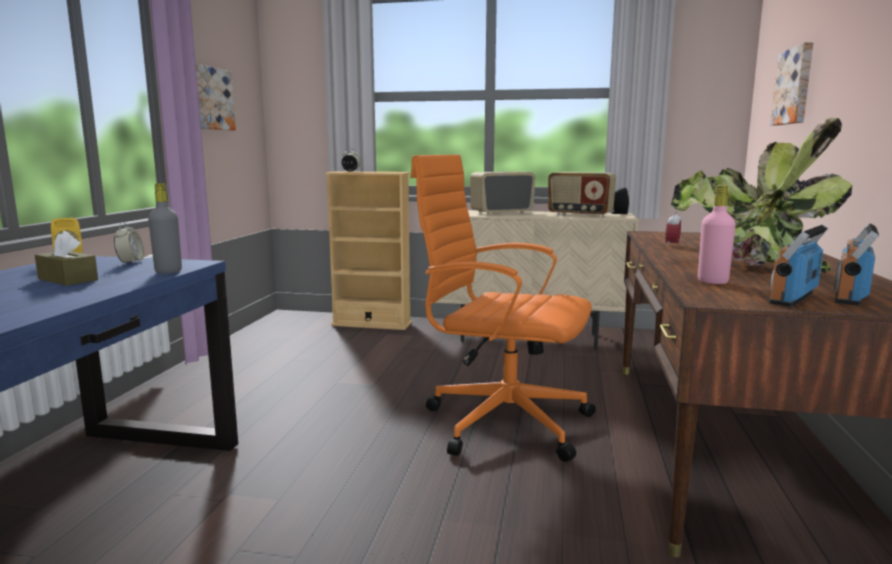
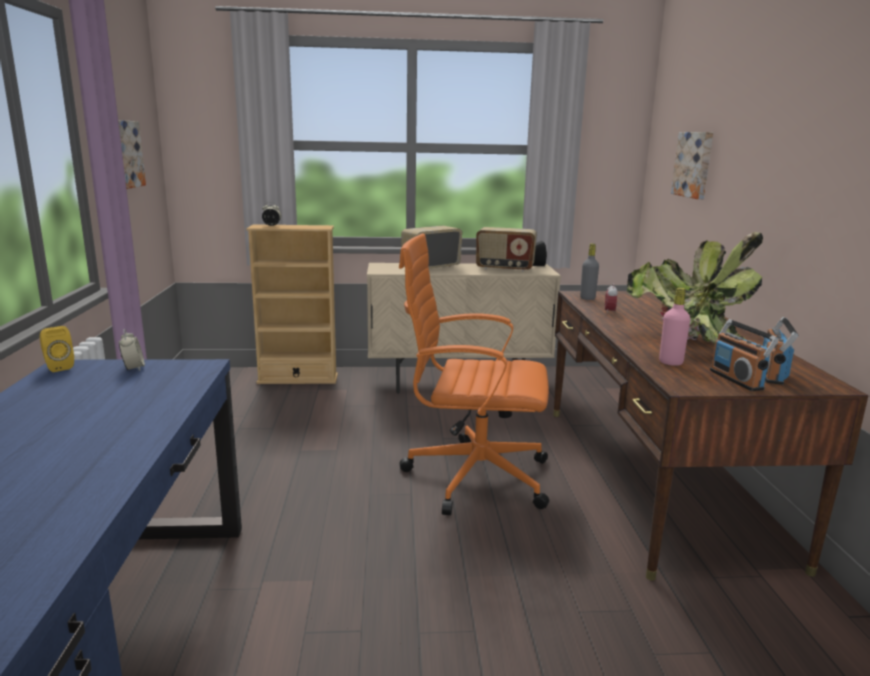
camera: 15 degrees left, 5 degrees up
(68, 279) = (101, 401): brown tissue box -> none
(168, 271) = (192, 381): grey bottle -> grey bottle (587, 298)
(793, 298) = (736, 380): radio -> radio turned 45 degrees counterclockwise

